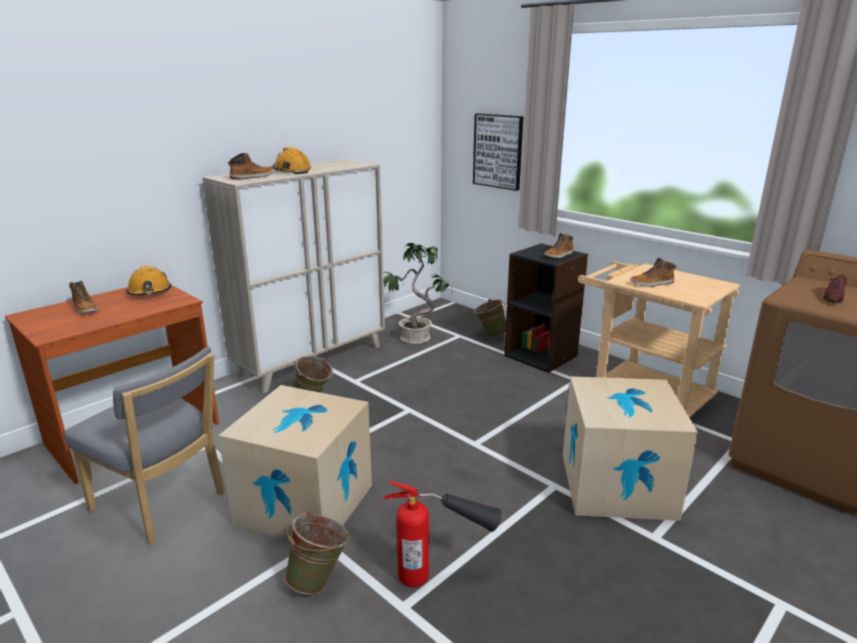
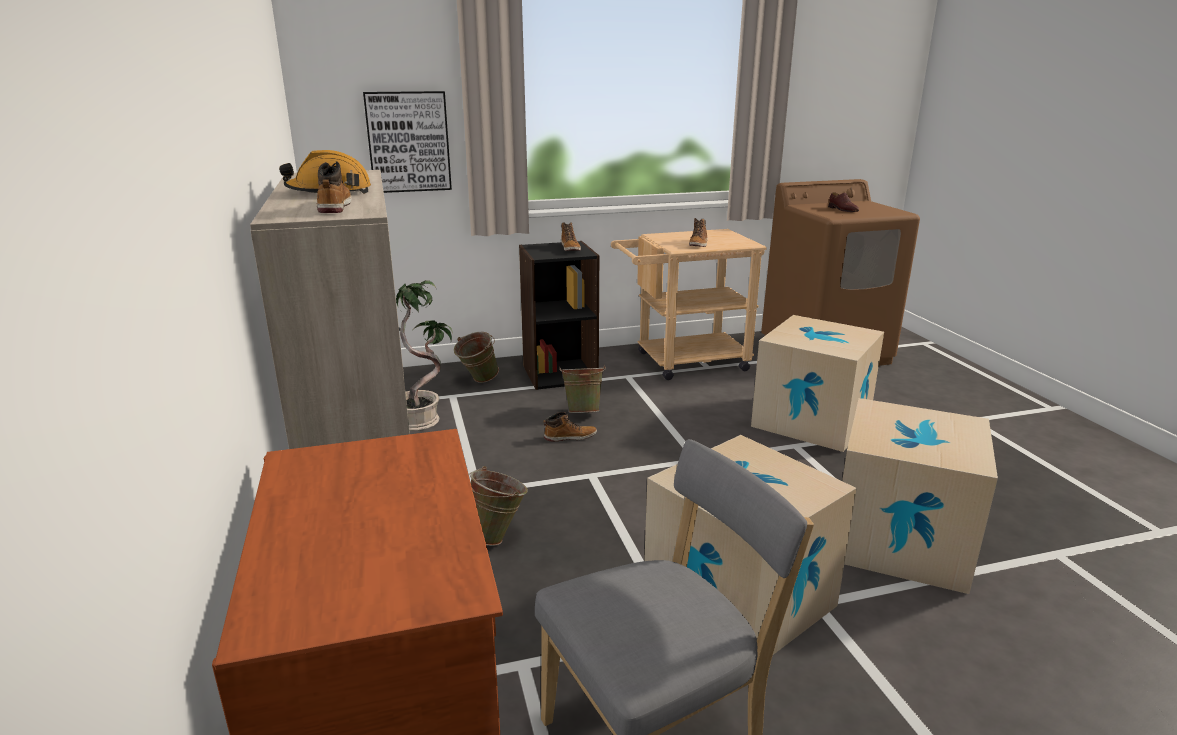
camera: 60 degrees left, 0 degrees up
(86, 309) = (339, 540): boot -> boot (570, 437)
(149, 291) = (333, 467): orange hard hat -> none
(320, 580) = (887, 621): green bucket -> green bucket (583, 411)
(442, 573) = (900, 541): fire extinguisher -> cardboard box

